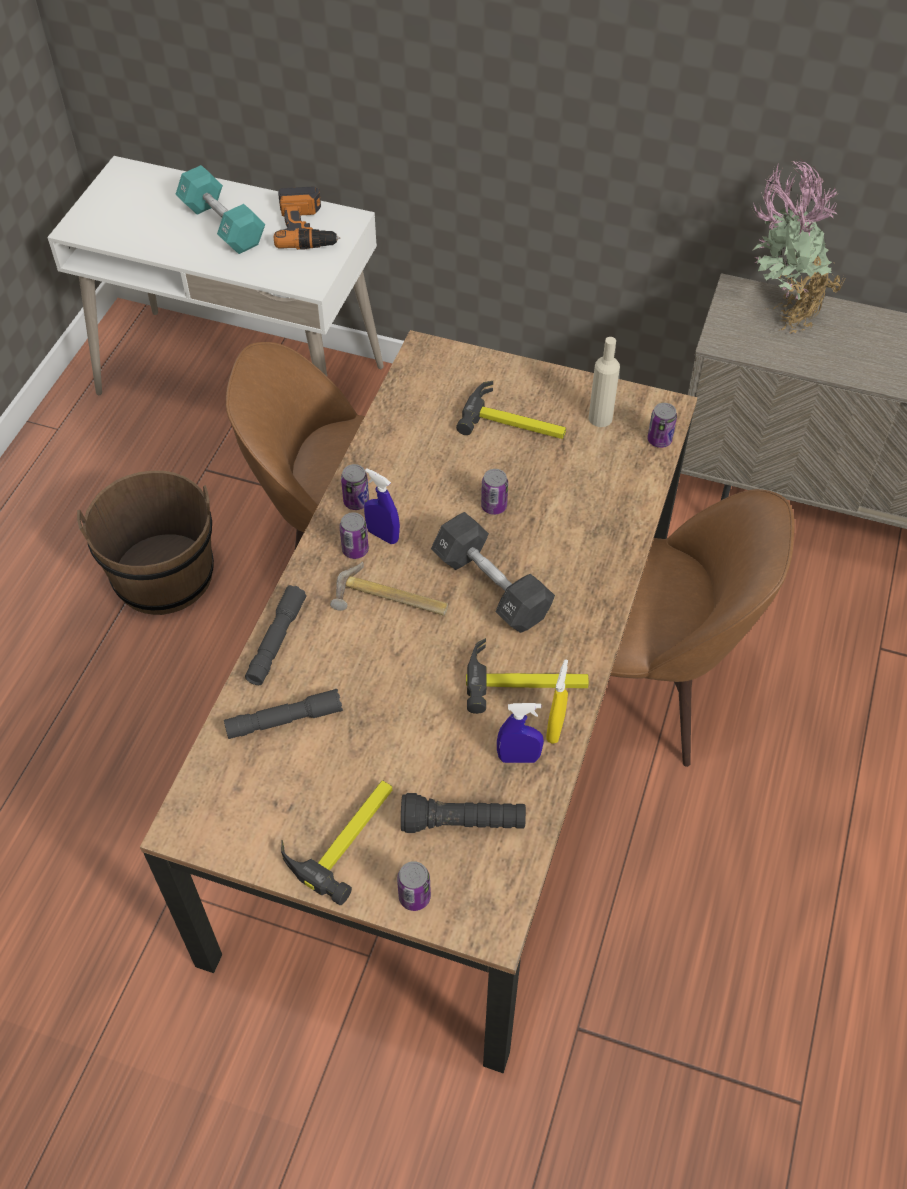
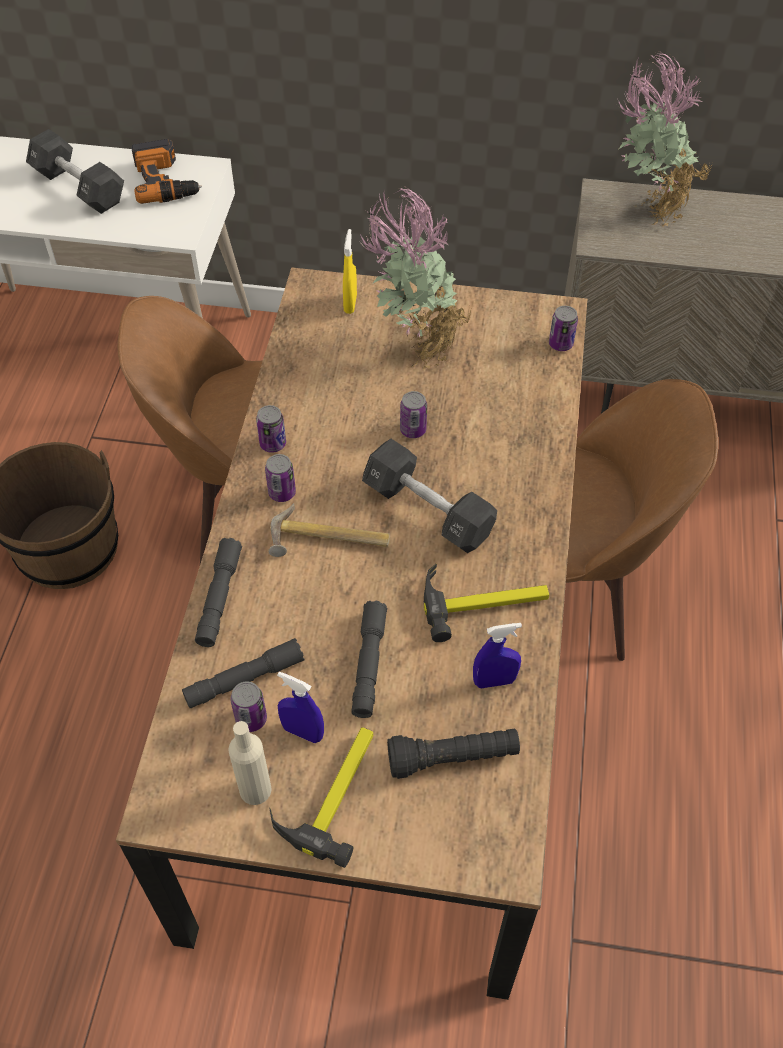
camera: 10 degrees left, 0 degrees up
(222, 225) = (79, 187): turquoise dumbbell -> black dumbbell
(383, 535) = (307, 474): blue spray bottle -> blue spray bottle (302, 732)
(403, 724) = (369, 664): none -> grey flashlight
(414, 897) = (419, 845): can -> can (251, 719)
(515, 422) = (416, 345): hammer -> potted plant
(555, 728) = (524, 645): yellow spray bottle -> yellow spray bottle (350, 304)
(600, 418) = (498, 330): beige bottle -> beige bottle (255, 789)

